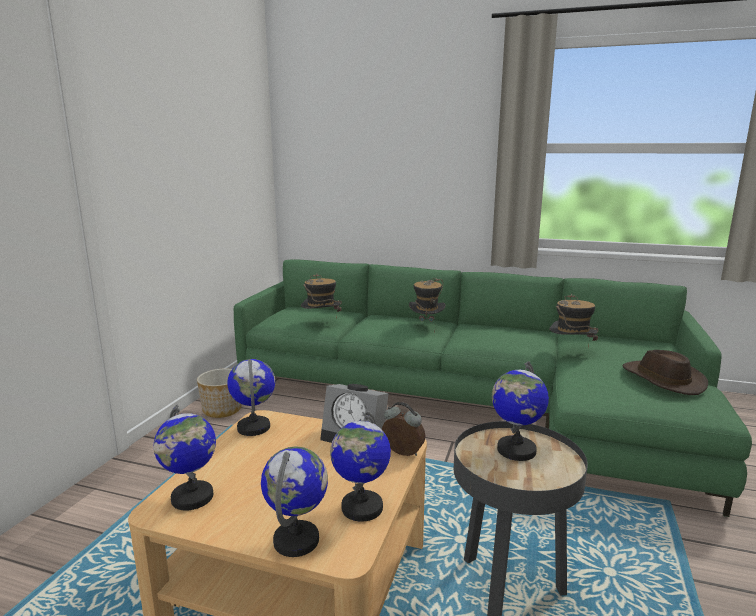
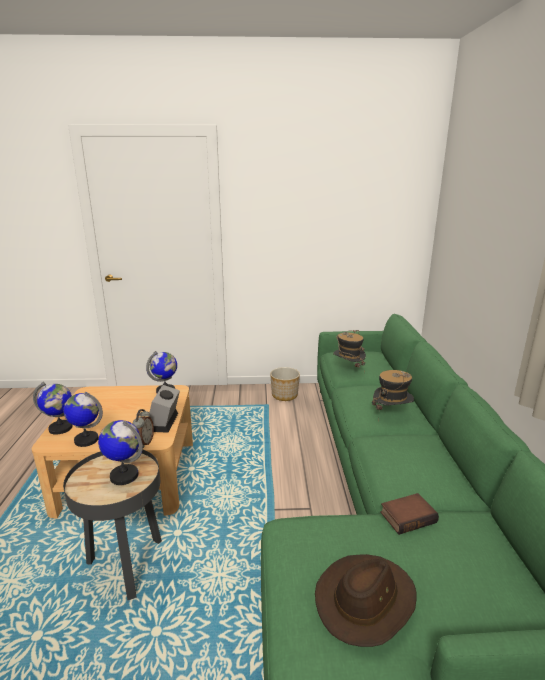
camera: 70 degrees right, 5 degrees up
(192, 498) = (96, 395): globe -> none
(571, 351) = (407, 516): hat -> book

